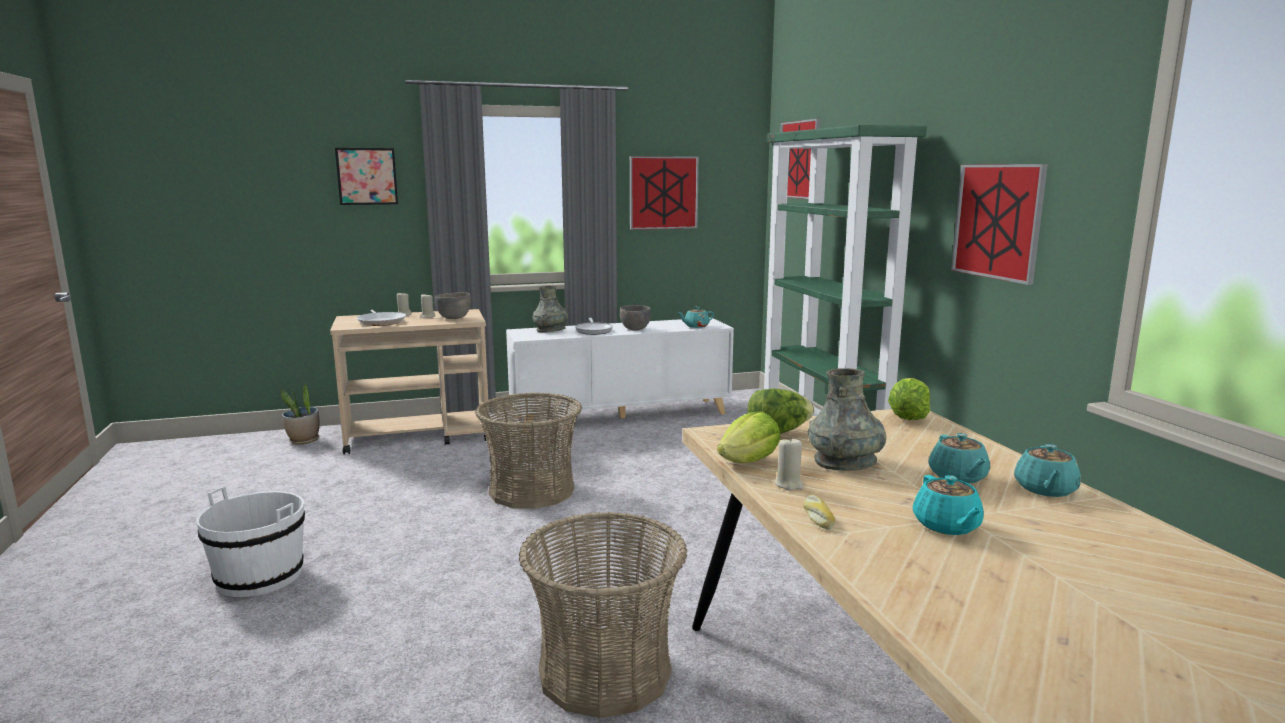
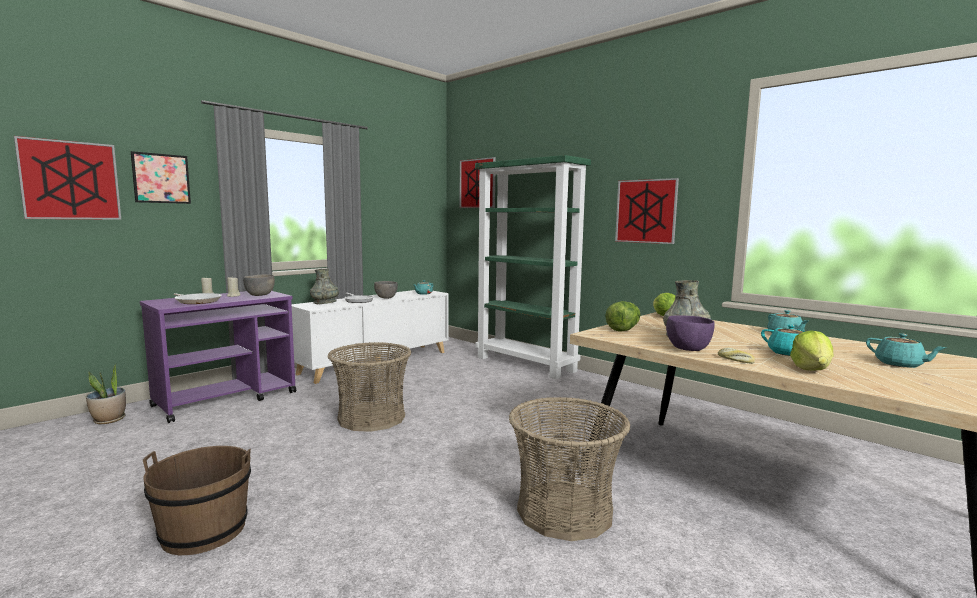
camera: 30 degrees left, 5 degrees down
(260, 576) = (204, 531): white bucket -> brown bucket
(419, 436) = (227, 399): beige cart -> purple cart
(663, 193) = (387, 203): picture -> picture (70, 180)
(749, 461) = (644, 343): lettuce -> lettuce (811, 369)
(789, 484) = (687, 349): beige candle -> purple bowl
(958, 477) = (744, 335): turquoise teapot -> turquoise teapot (900, 364)

